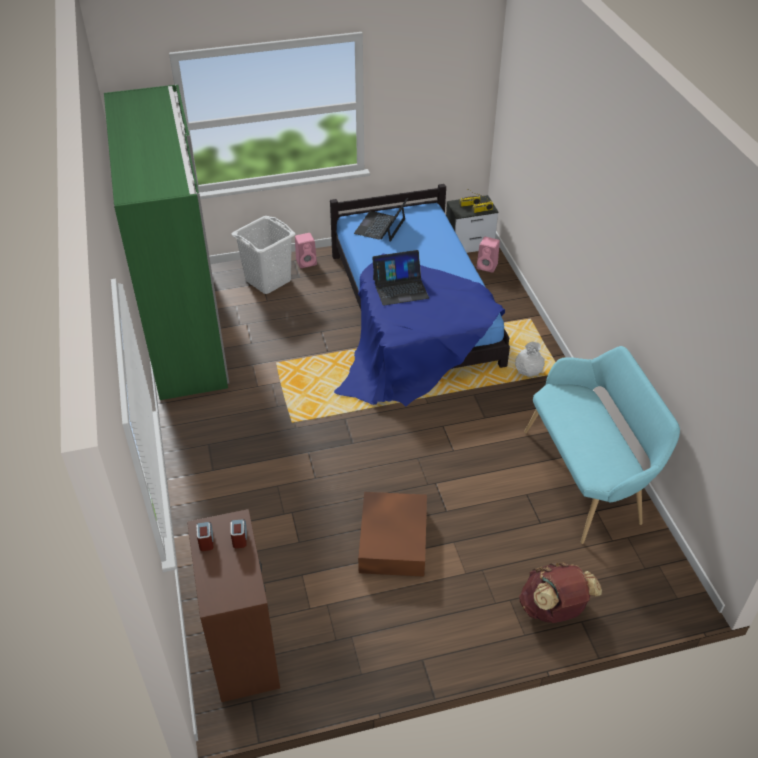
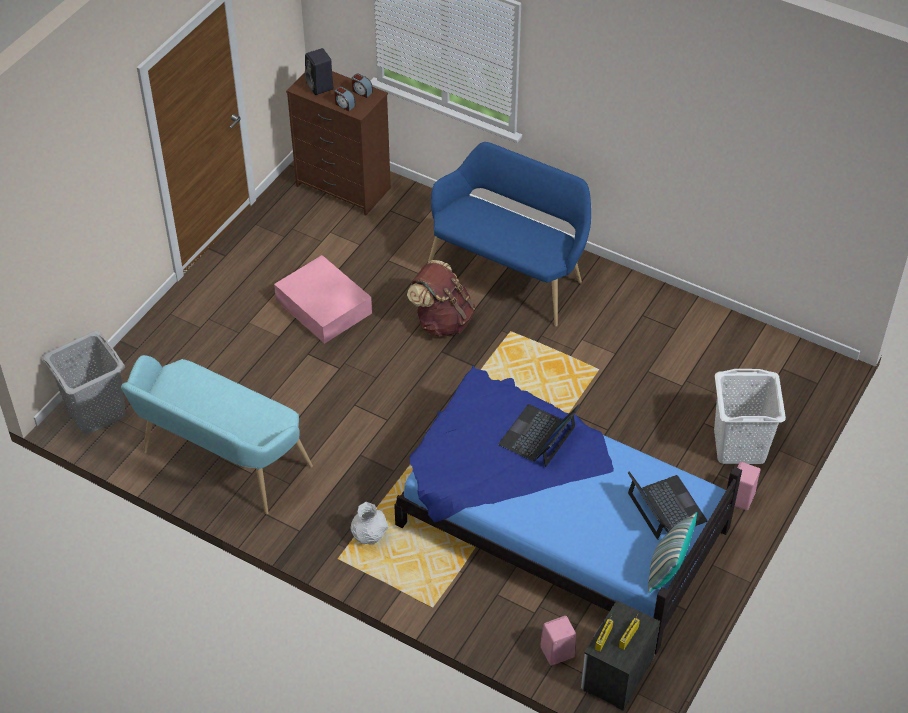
camera: 135 degrees right, 5 degrees up
(184, 328) = (723, 340): green wardrobe -> none
(232, 579) = (320, 86): none -> black speaker
(233, 461) = (509, 273): none -> blue bench
(394, 539) = (324, 307): brown storage box -> pink storage box
(418, 208) = (667, 570): none -> pillow
(553, 609) = (163, 342): brown backpack -> brown backpack (442, 321)
(658, 586) = (96, 411): none -> grey laundry basket

